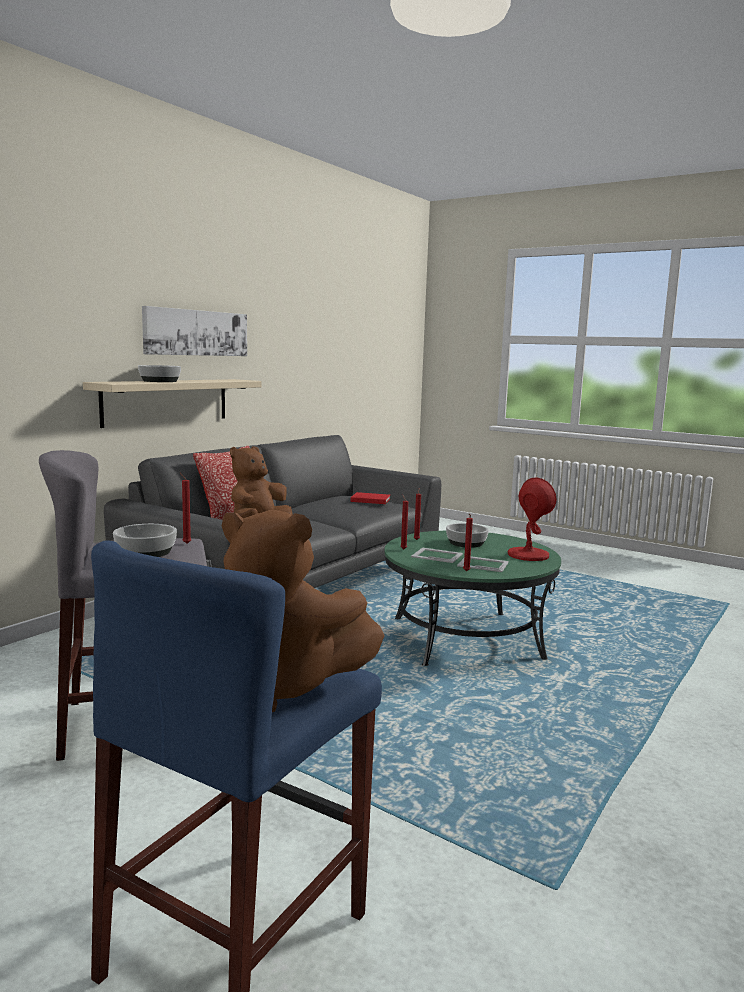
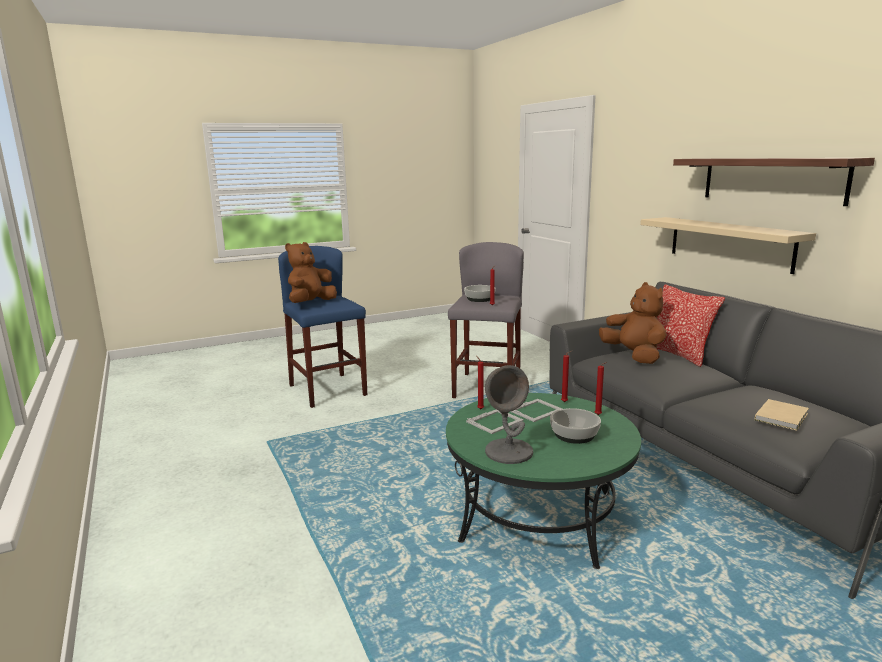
camera: 120 degrees right, 5 degrees up
(160, 381) = (701, 223): bowl -> none
(196, 333) = (771, 179): picture -> shelf
(369, 500) = (782, 416): red book -> beige book
(528, 555) = (509, 452): red table lamp -> grey table lamp

